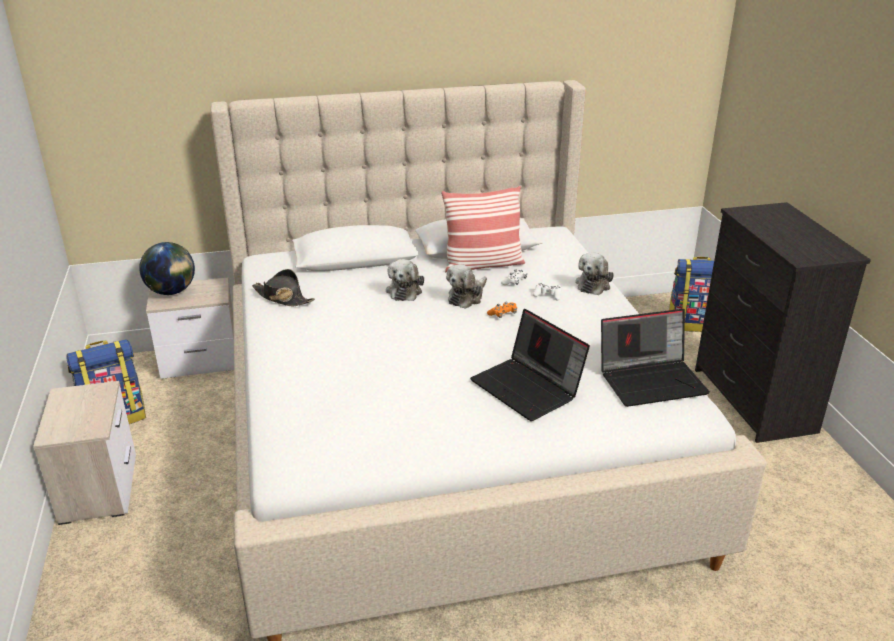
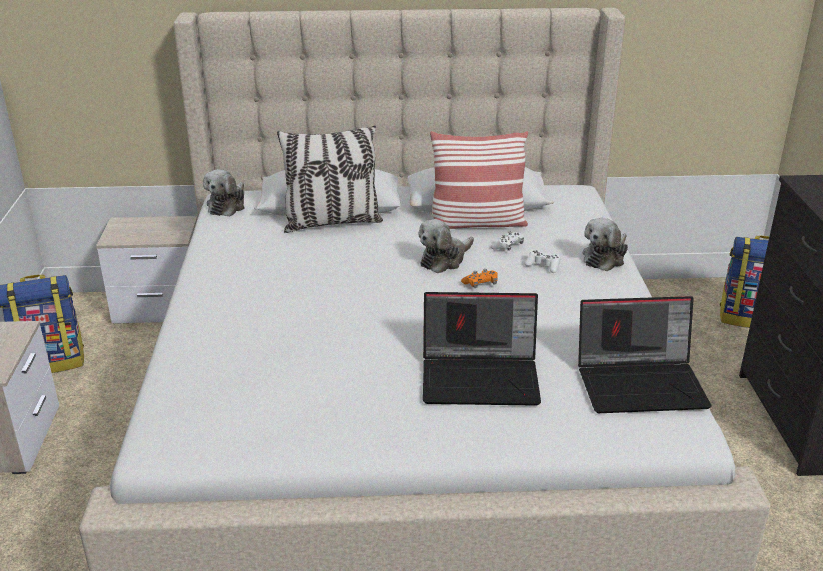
camera: 10 degrees right, 0 degrees up
(171, 292) = (130, 227): globe -> none
(282, 298) = (231, 242): black hat -> none
(362, 274) = (332, 222): none -> pillow
(404, 290) = (373, 246): plush toy -> plush toy (227, 205)
(528, 388) = (481, 377): laptop -> laptop turned 60 degrees counterclockwise

